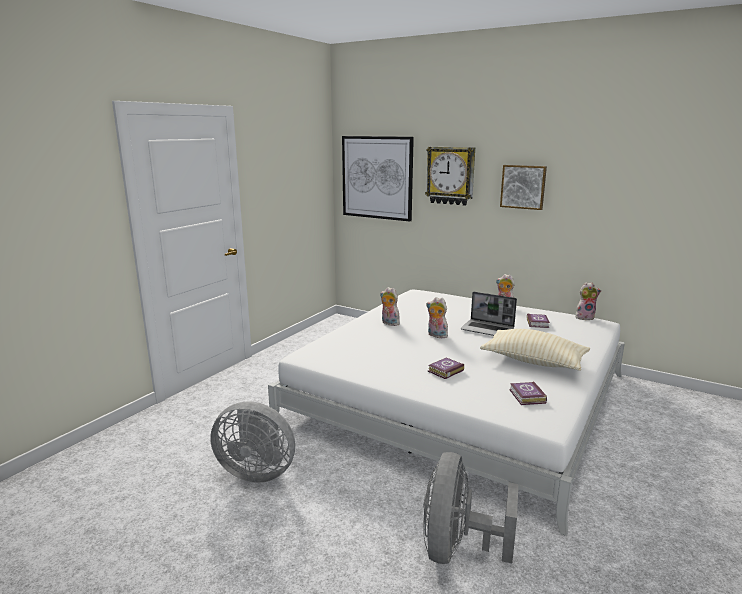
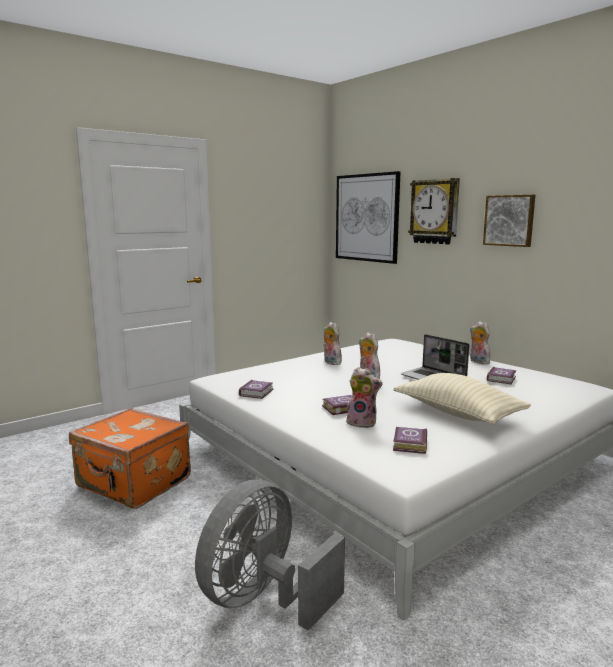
camera: 20 degrees right, 5 degrees down
(257, 471) = (133, 483): grey fan -> orange suitcase
(358, 365) = (257, 392): none -> book
(585, 317) = (573, 380): plush toy -> plush toy (362, 423)

